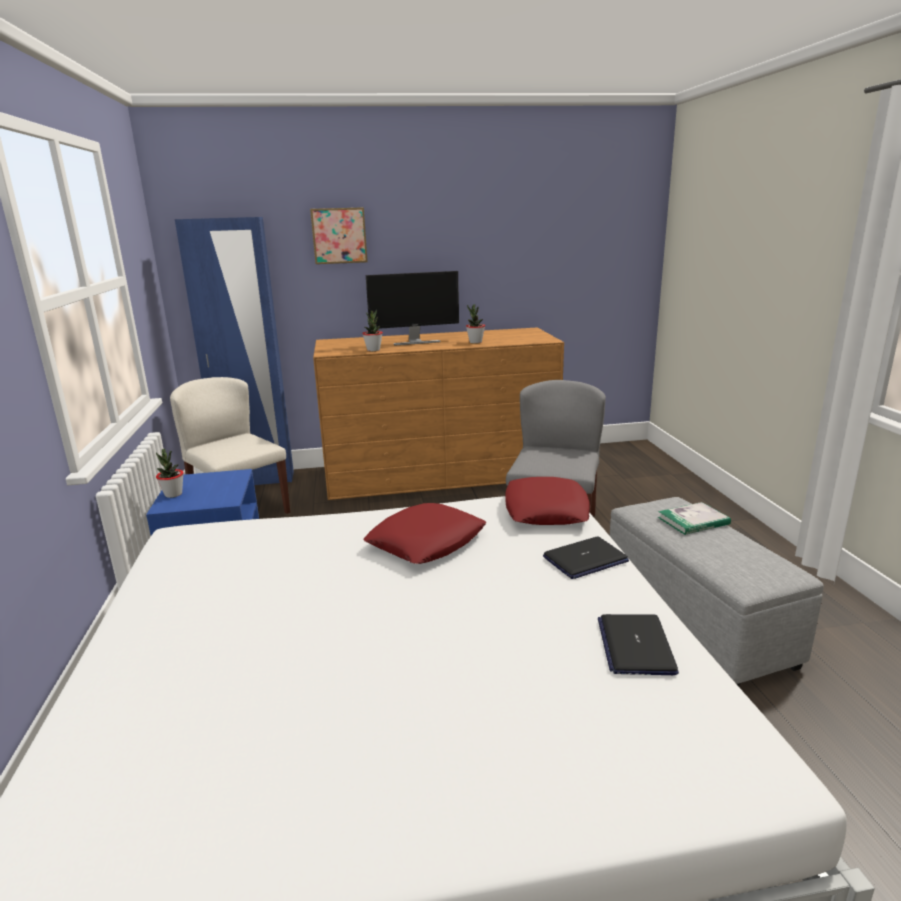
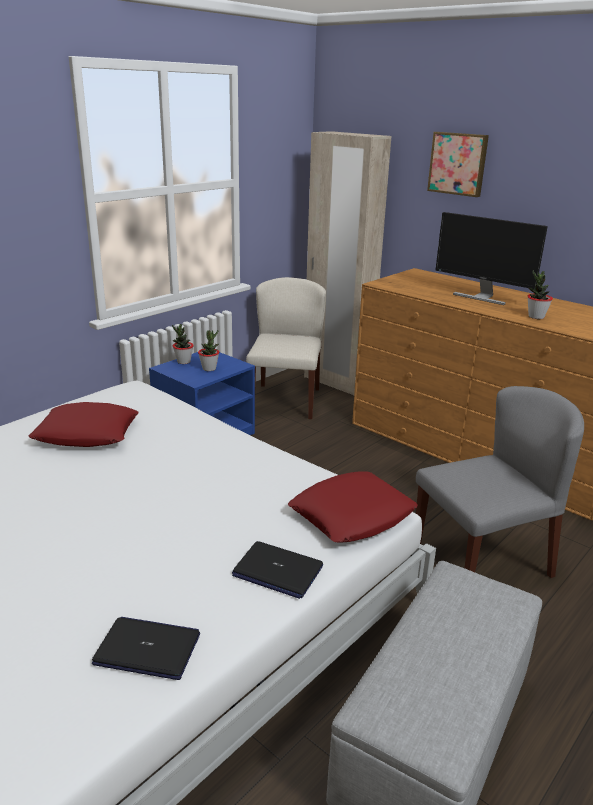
camera: 50 degrees right, 5 degrees up
(257, 480) = (336, 382): blue wardrobe -> beige wardrobe
(373, 350) = (422, 293): potted plant -> potted plant (209, 368)
(426, 542) = (222, 479): red pillow -> red pillow (86, 433)
(635, 645) = (148, 649): laptop -> laptop turned 45 degrees clockwise
(693, 521) = (479, 626): book -> none

